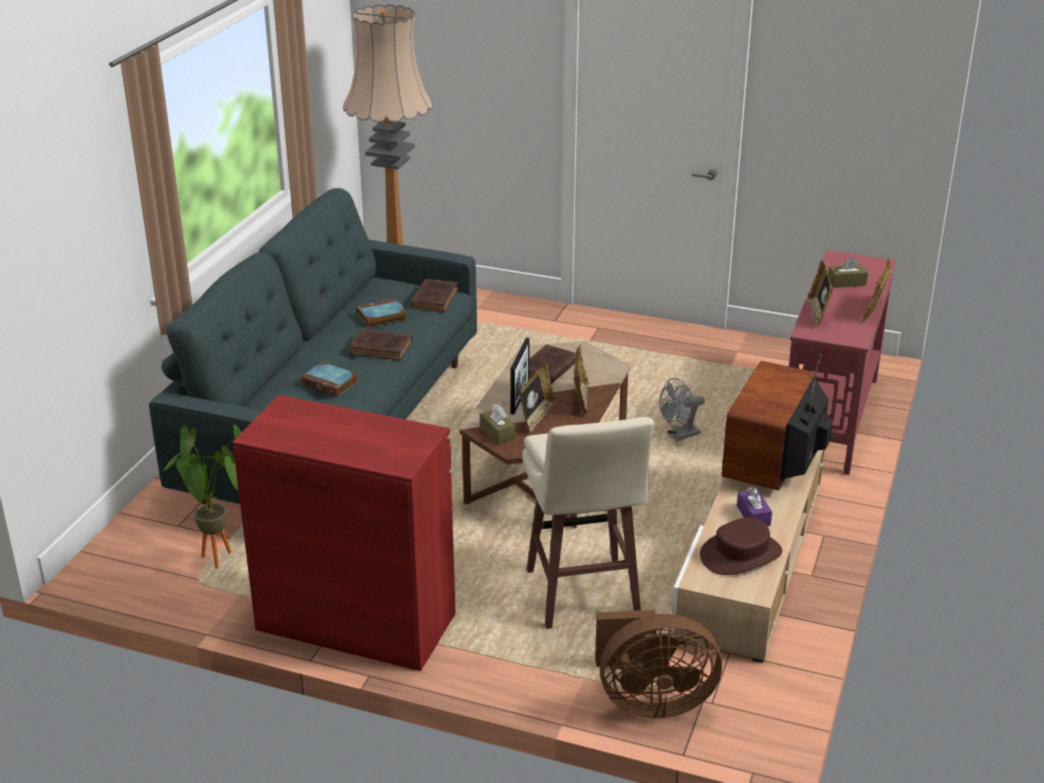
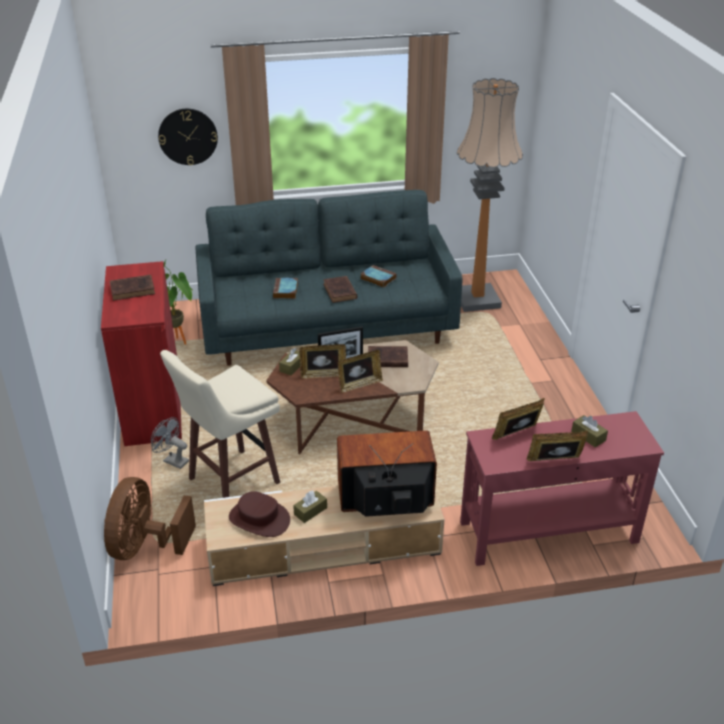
camera: 60 degrees right, 5 degrees up
(84, 233) = (188, 136): none -> wall clock
(435, 298) = (420, 287): brown book -> brown book (134, 290)
(651, 701) = (145, 546): brown fan -> brown fan turned 45 degrees clockwise
(679, 436) = (448, 463): grey fan -> grey fan (172, 460)
(753, 515) = (310, 511): purple tissue box -> brown tissue box

